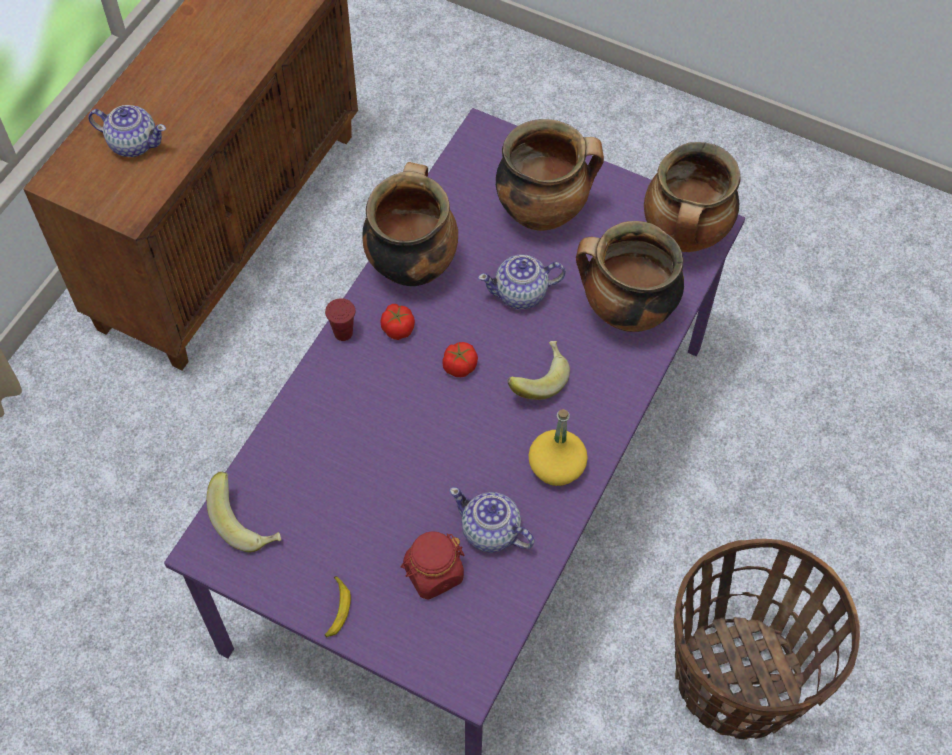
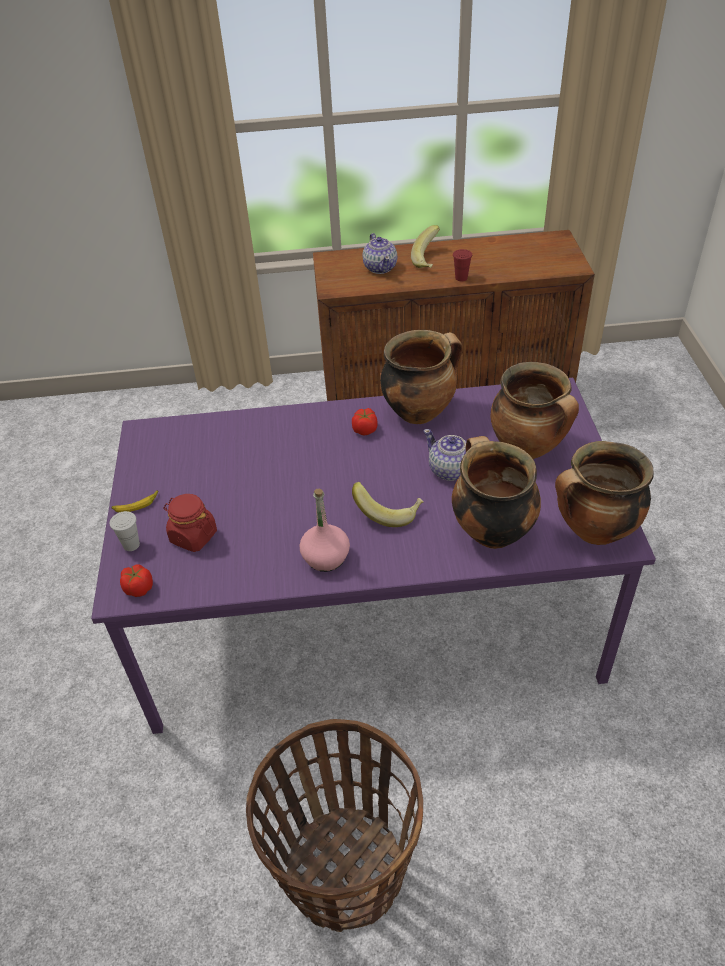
camera: 60 degrees right, 15 degrees down
(247, 522) = (172, 438): banana -> banana (429, 260)
(343, 333) = (339, 409): red cup -> red cup (461, 278)
(399, 641) = (131, 545): none -> white cup
(459, 366) = (363, 470): tomato -> tomato (138, 588)
(491, 532) = (246, 549): teapot -> none
(556, 466) = (326, 557): yellow bottle -> pink bottle

